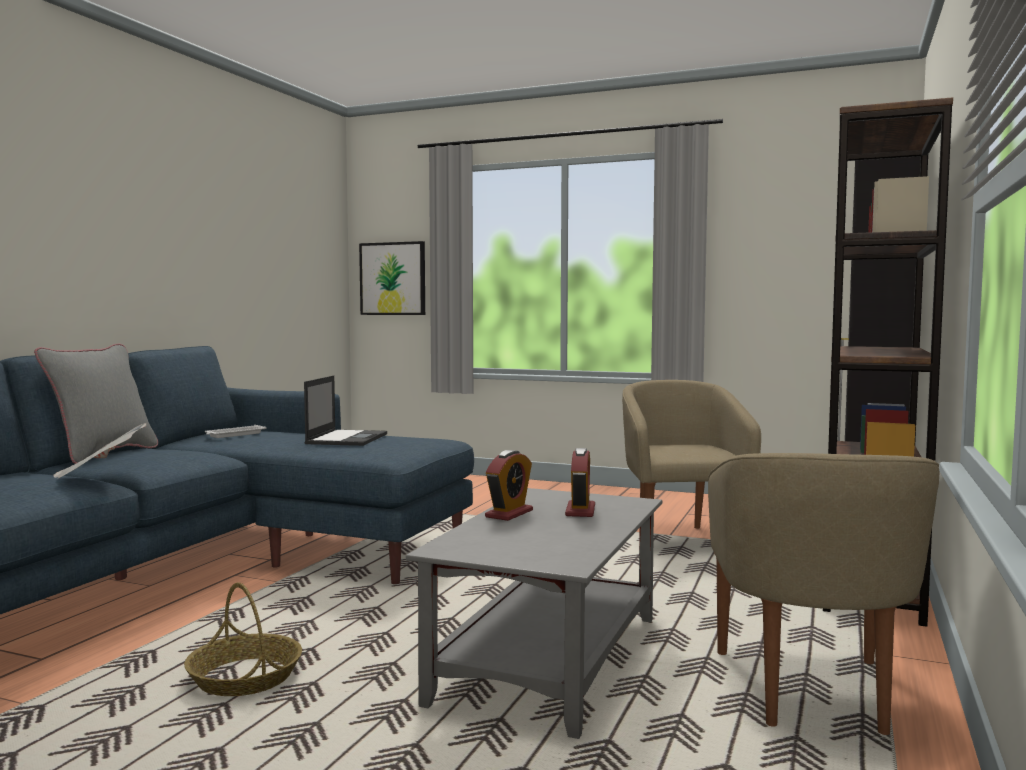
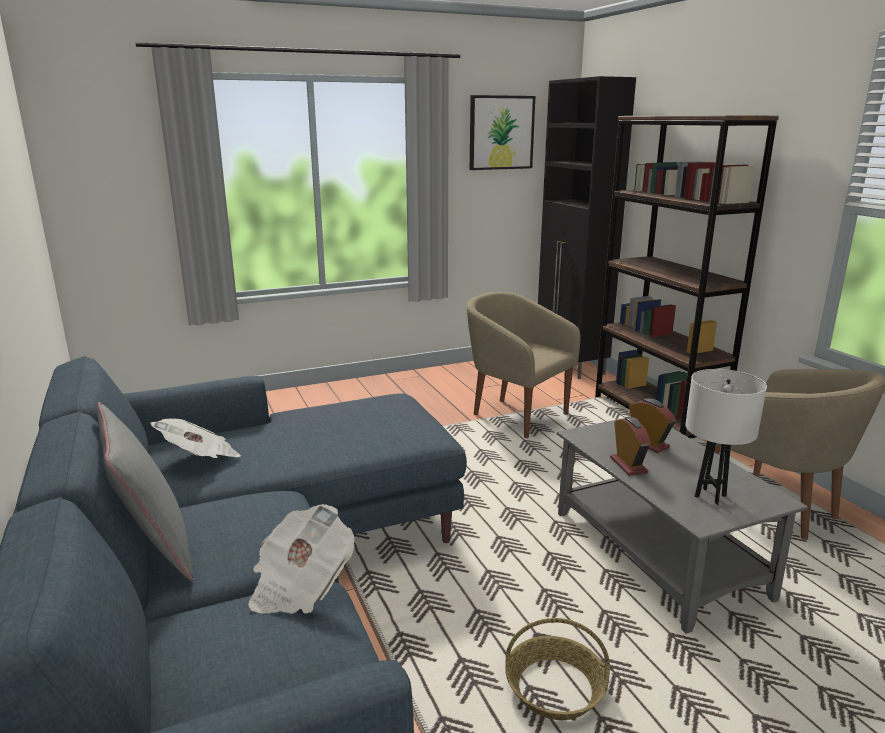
camera: 45 degrees left, 15 degrees up
(234, 435) = (200, 457): white tray -> newspaper
(347, 438) = (328, 424): laptop -> none
(393, 278) = (109, 203): picture -> picture (501, 132)
(511, 544) = (710, 496): none -> white table lamp

